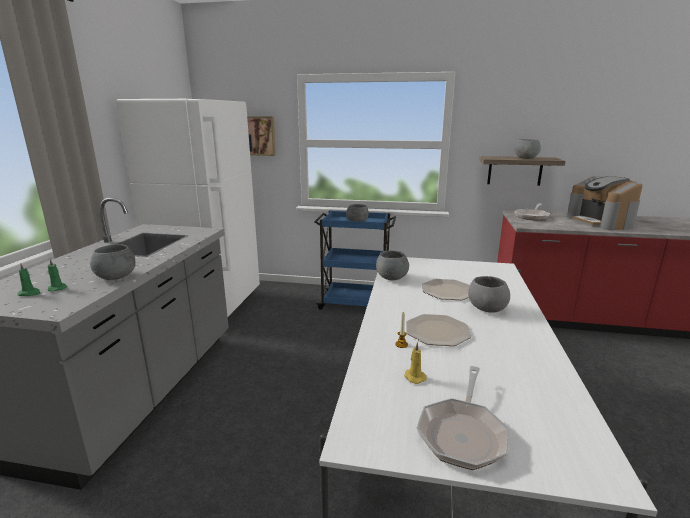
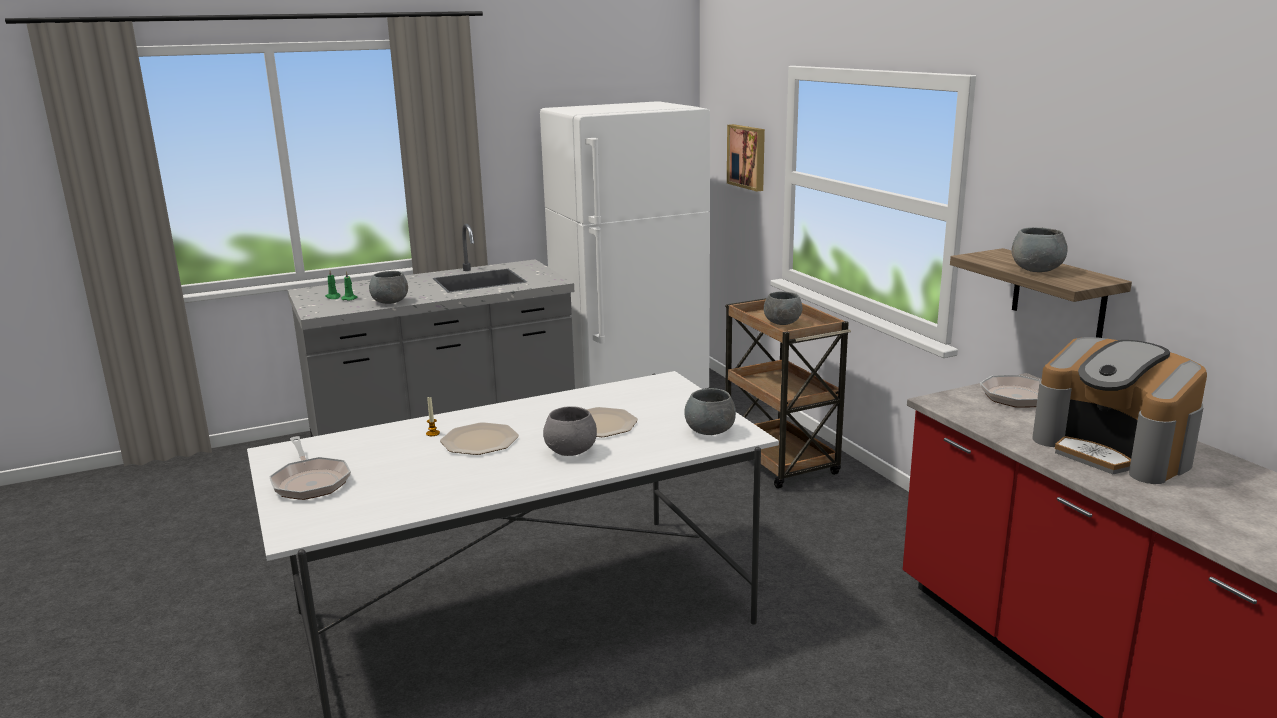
camera: 55 degrees right, 0 degrees up
(355, 303) = (780, 462): blue cart -> brown cart
(392, 278) = (601, 392): grey bowl -> grey bowl (710, 431)
(414, 377) = (378, 450): yellow candle -> none
(462, 433) = (310, 481): frying pan -> frying pan turned 105 degrees counterclockwise
(600, 222) = (1113, 450): coffee machine -> coffee machine turned 75 degrees counterclockwise

